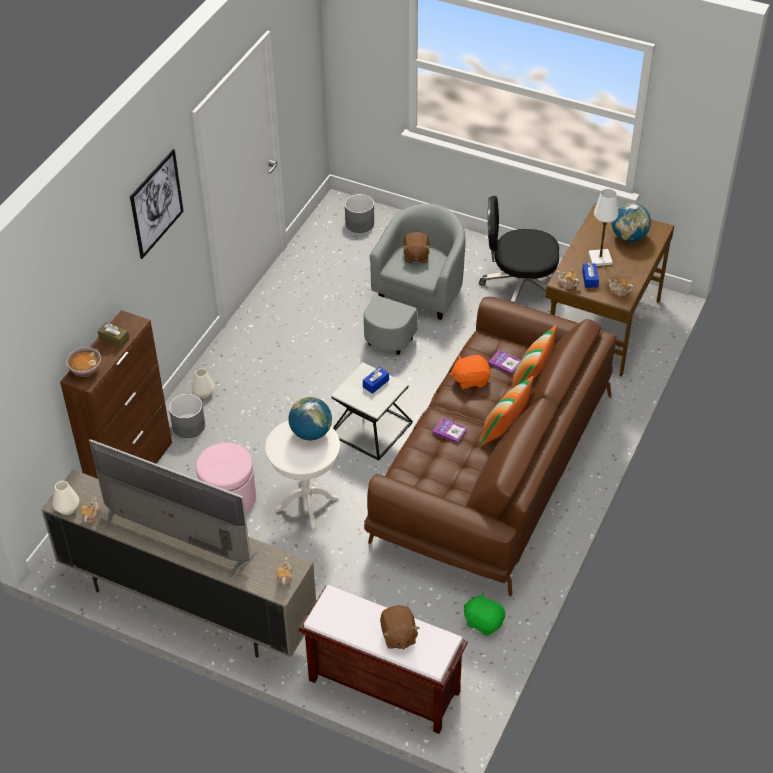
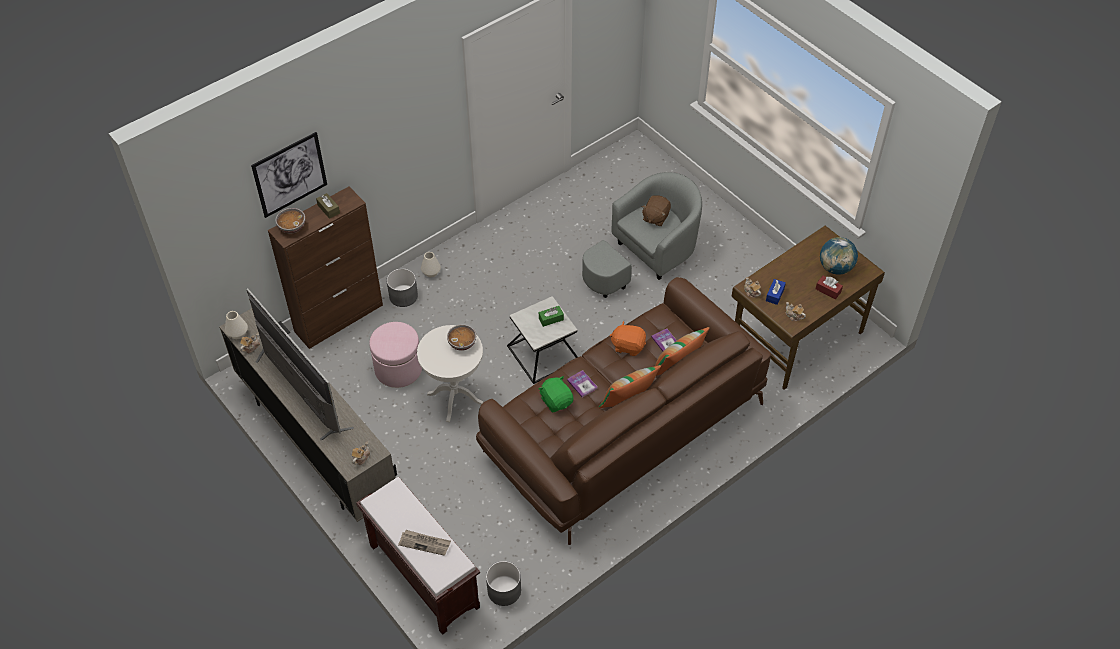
camera: 25 degrees right, 5 degrees up
(156, 204) = (405, 107): picture -> picture (290, 174)
(311, 433) = (462, 343): globe -> bowl
(360, 223) = (643, 169): grey planter -> grey planter (504, 590)
(376, 383) = (551, 319): blue tissue box -> green tissue box
(398, 636) = (425, 543): brown plush toy -> newspaper
(483, 622) = (534, 557): green plush toy -> green plush toy (556, 401)
(519, 286) = (745, 274): black office chair -> none
(600, 258) = (796, 279): white table lamp -> none
(635, 258) = (828, 290): none -> red tissue box

